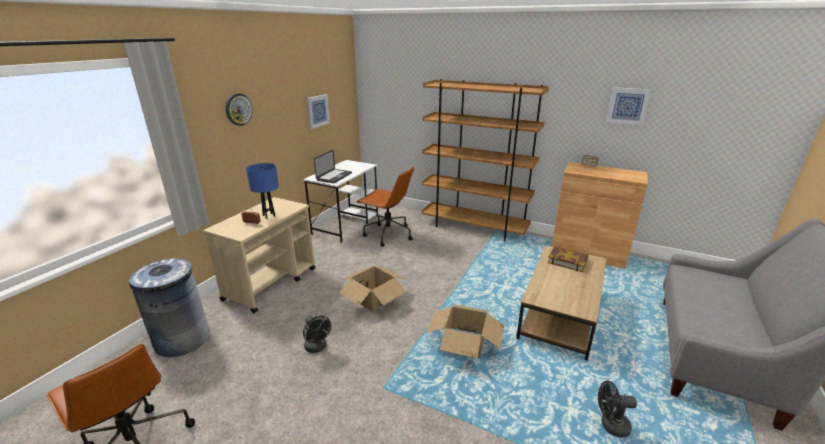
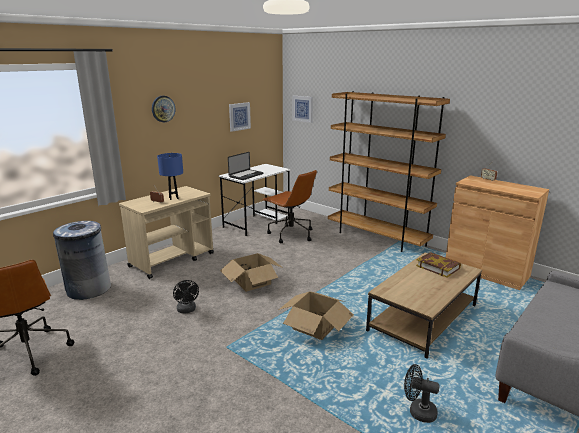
camera: 15 degrees right, 5 degrees down
(627, 106) = (528, 119): picture -> picture (302, 108)

